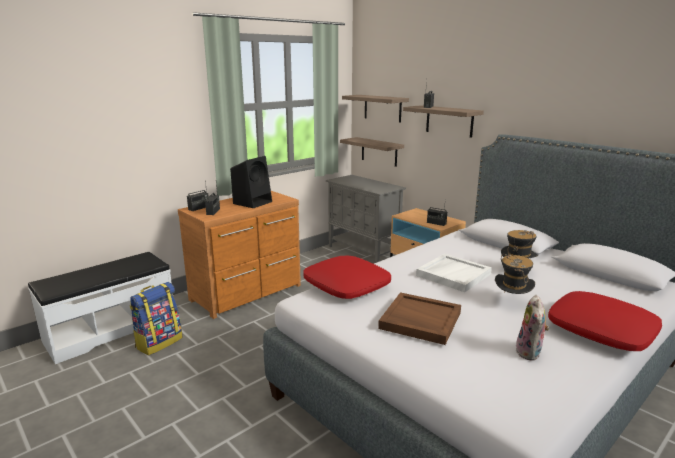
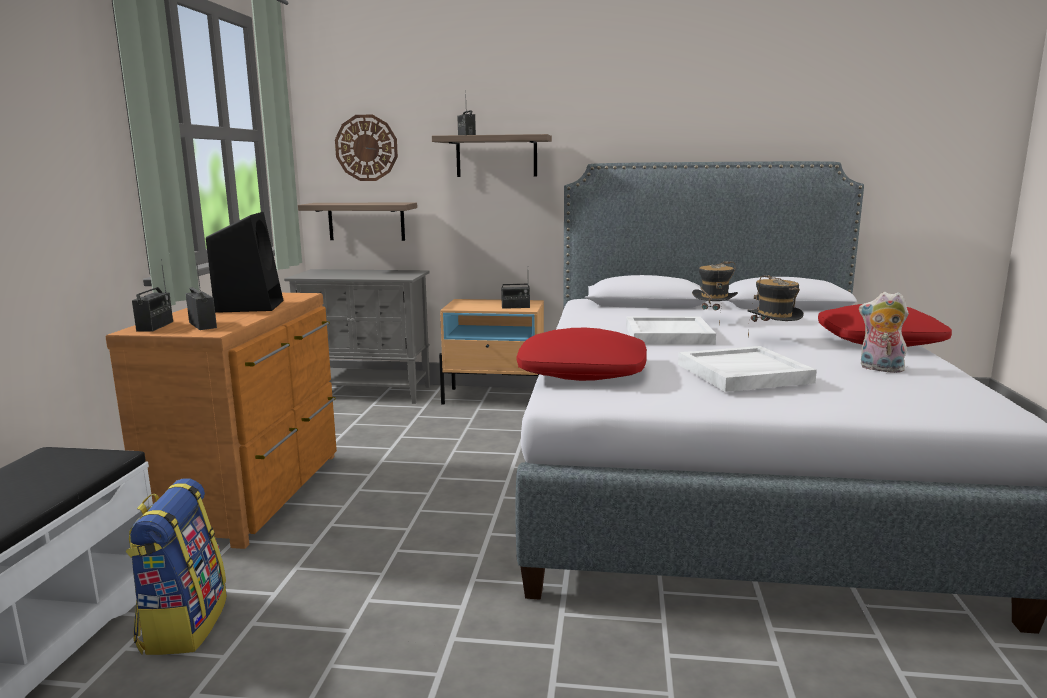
camera: 40 degrees left, 5 degrees down
(382, 108) = (366, 148): shelf -> wall clock
(419, 320) = (743, 374): brown tray -> white tray
(530, 353) = (879, 369): plush toy -> plush toy turned 150 degrees clockwise

